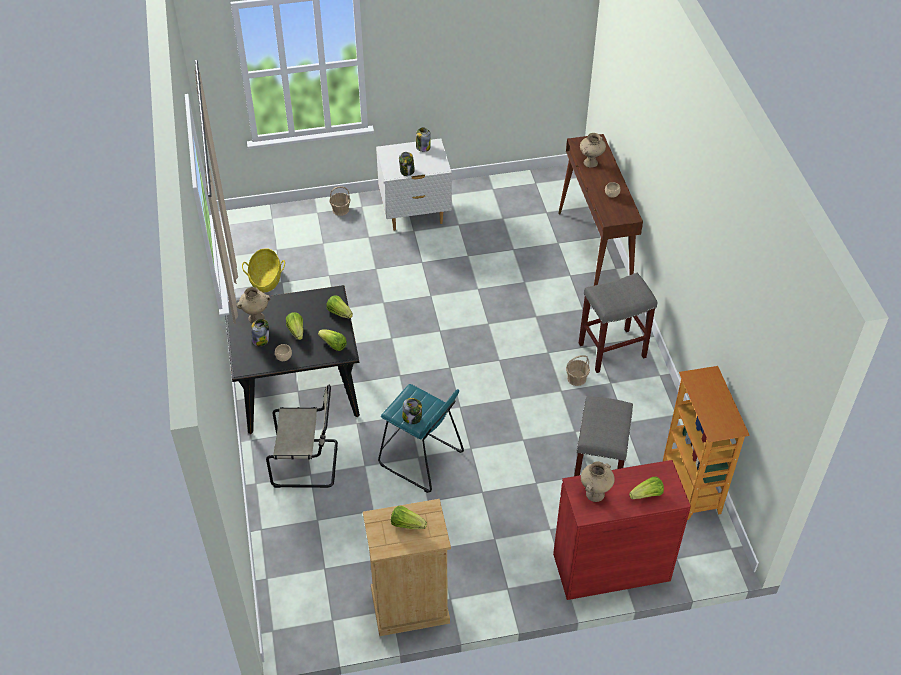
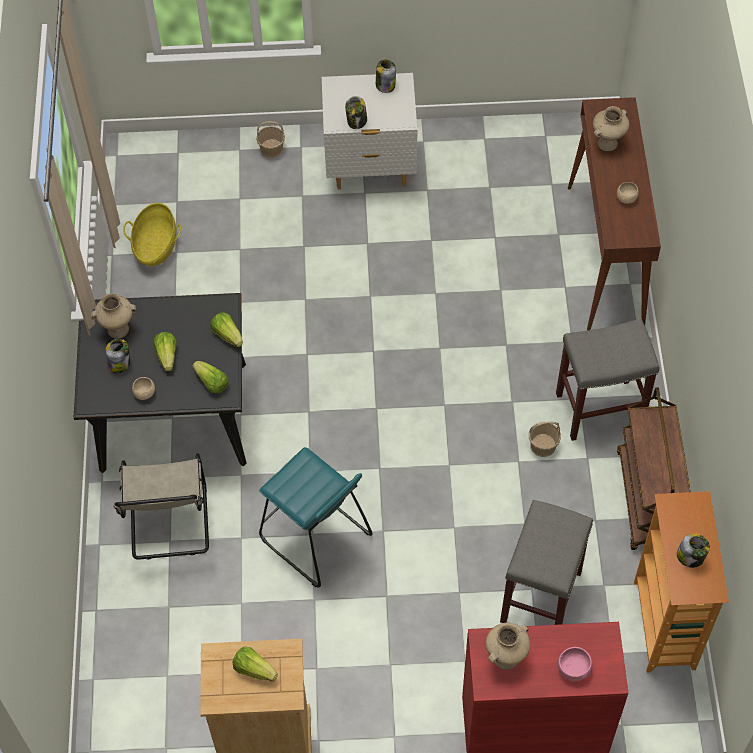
camera: 10 degrees right, 10 degrees up
(308, 463) = (169, 525): beige chair -> beige chair turned 75 degrees clockwise
(412, 417) = (299, 499): jar -> jar (690, 556)
(647, 495) = (574, 668): lettuce -> pink bowl
(660, 405) = (648, 500): none -> brown cart

